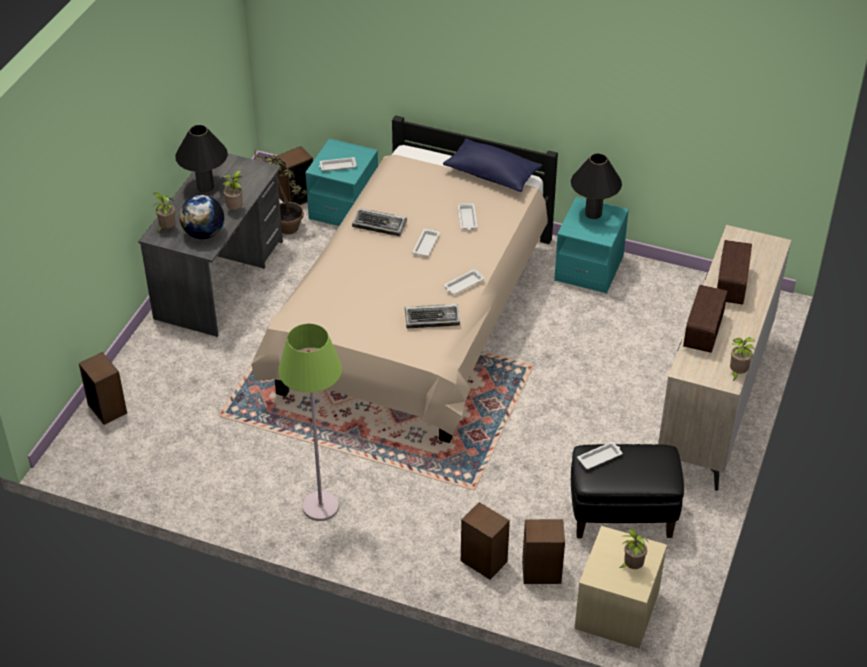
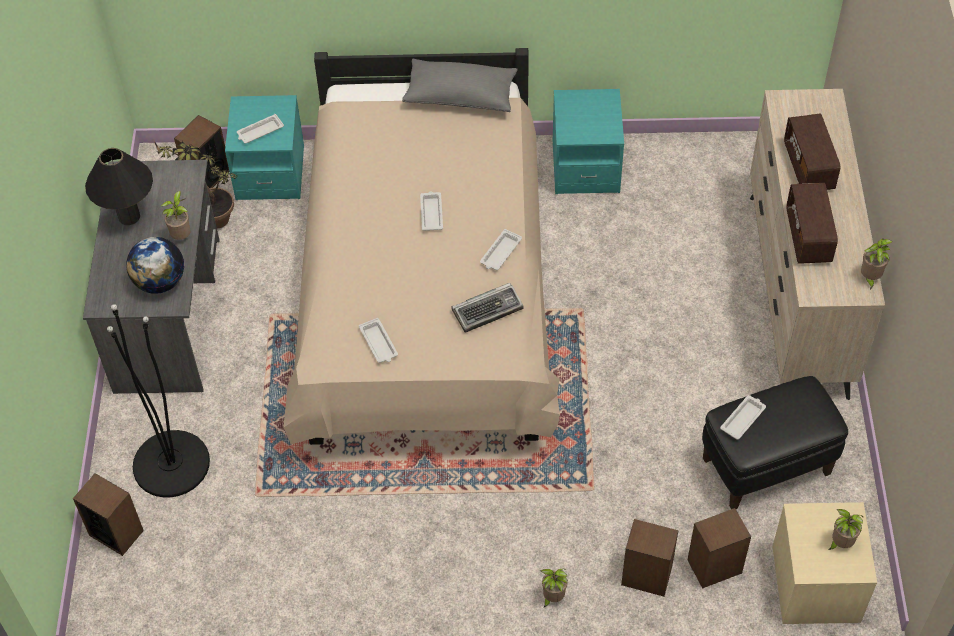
camera: 20 degrees left, 10 degrees up
(166, 229) = (110, 290): potted plant -> potted plant (552, 597)
(169, 376) = (171, 464): none -> black floor lamp
(320, 507) = (432, 573): green floor lamp -> none
(380, 225) = (365, 203): keyboard -> none
(467, 219) = (462, 164): white tray -> white tray (379, 344)
(492, 175) = (460, 96): blue pillow -> grey pillow
(593, 213) = (584, 106): black table lamp -> none

